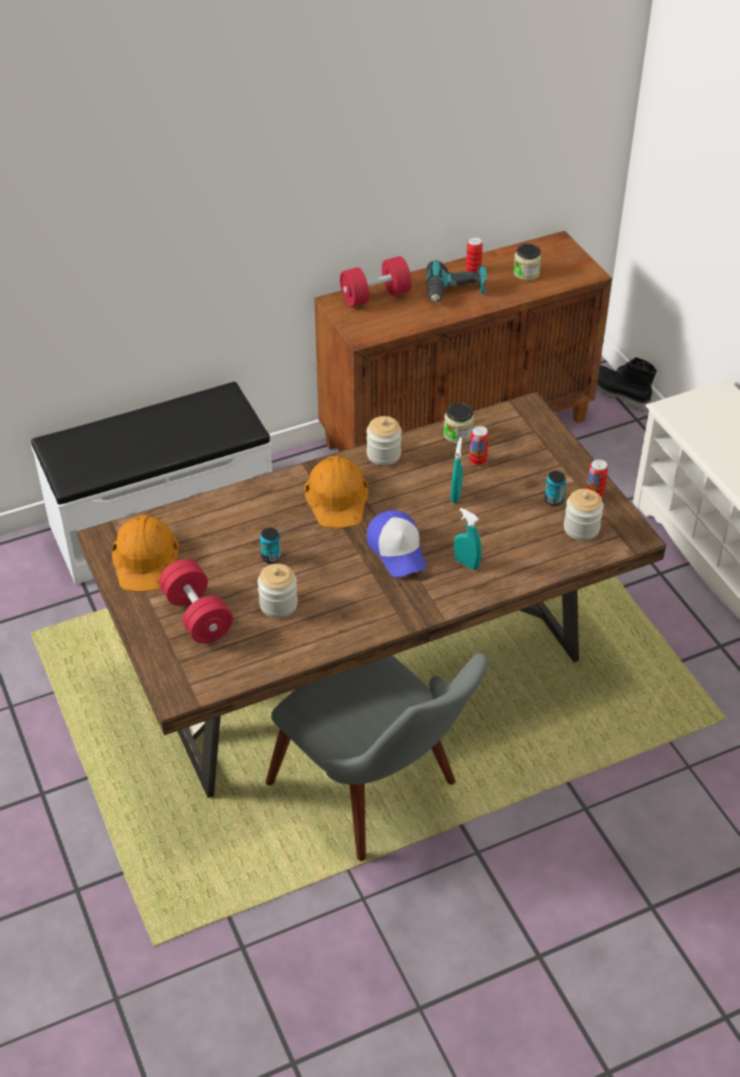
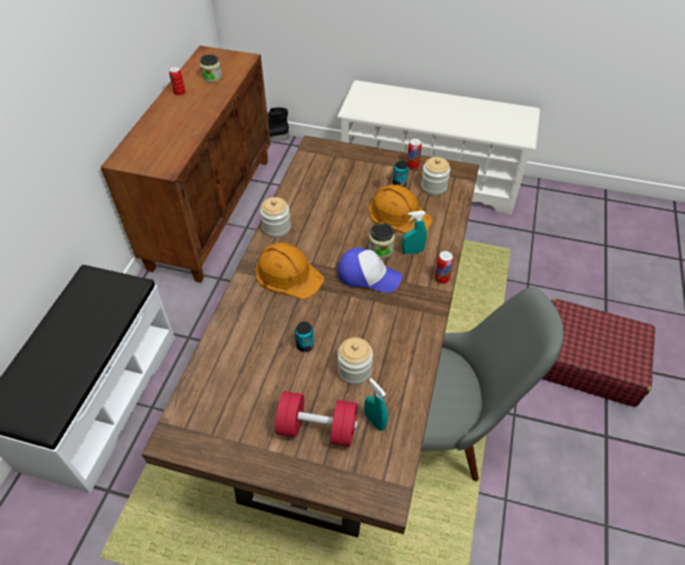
camera: 50 degrees left, 5 degrees up
(145, 558) = (223, 424): orange hard hat -> orange hard hat (398, 214)
(375, 296) = (141, 141): red dumbbell -> none
(455, 291) = (186, 110): power drill -> none
(456, 495) = (349, 219): turquoise spray bottle -> turquoise spray bottle (375, 421)
(458, 434) = (300, 186): jar -> jar (380, 249)
(477, 461) = (332, 192): can -> can (441, 279)
(632, 885) = (586, 360): none -> red suitcase

